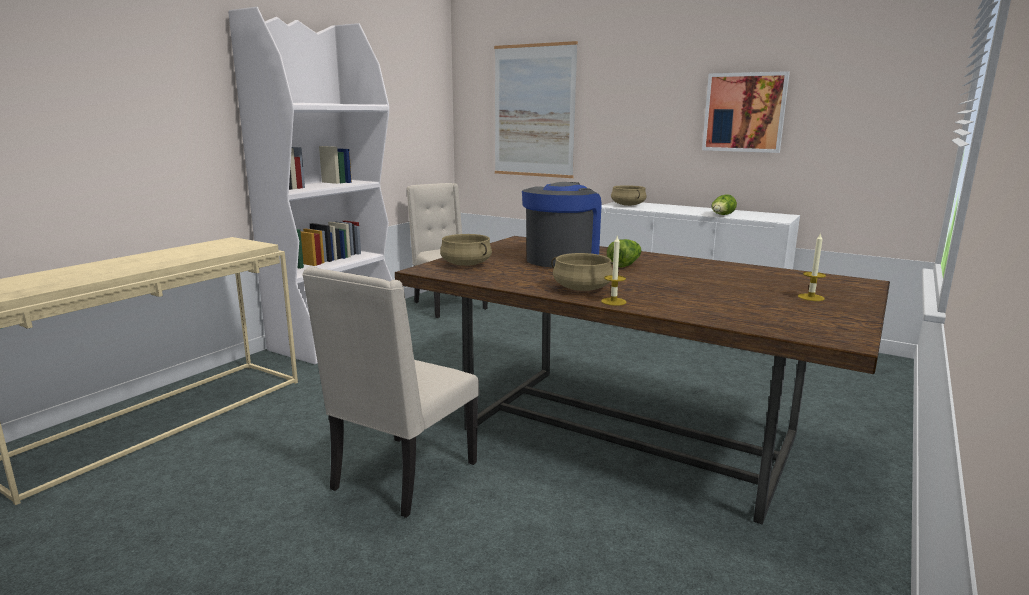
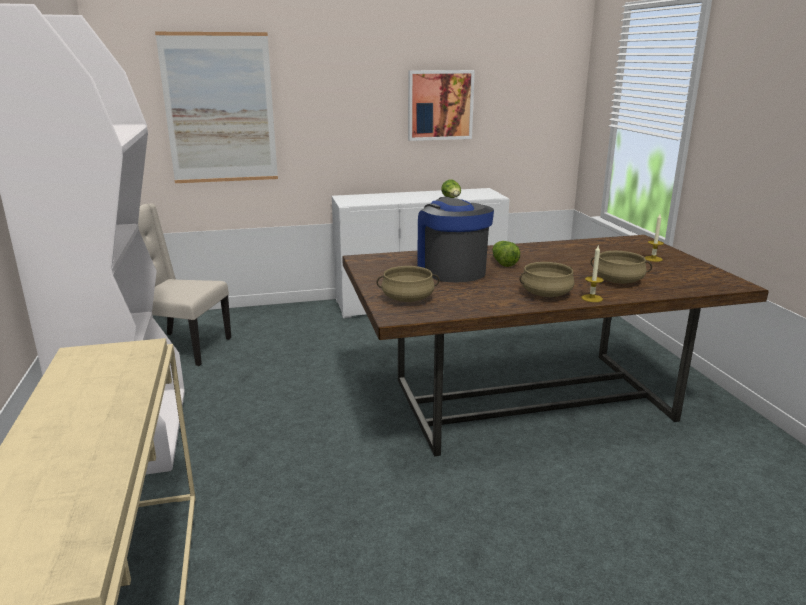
camera: 45 degrees left, 5 degrees up
(402, 477) = (469, 520): beige chair -> none
(627, 205) = (357, 200): beige cooking pot -> beige cooking pot (618, 281)

